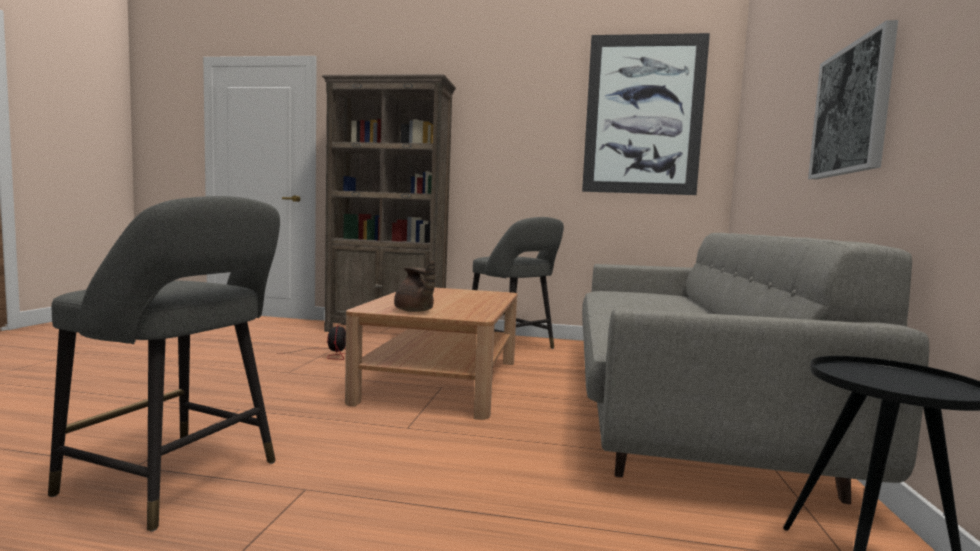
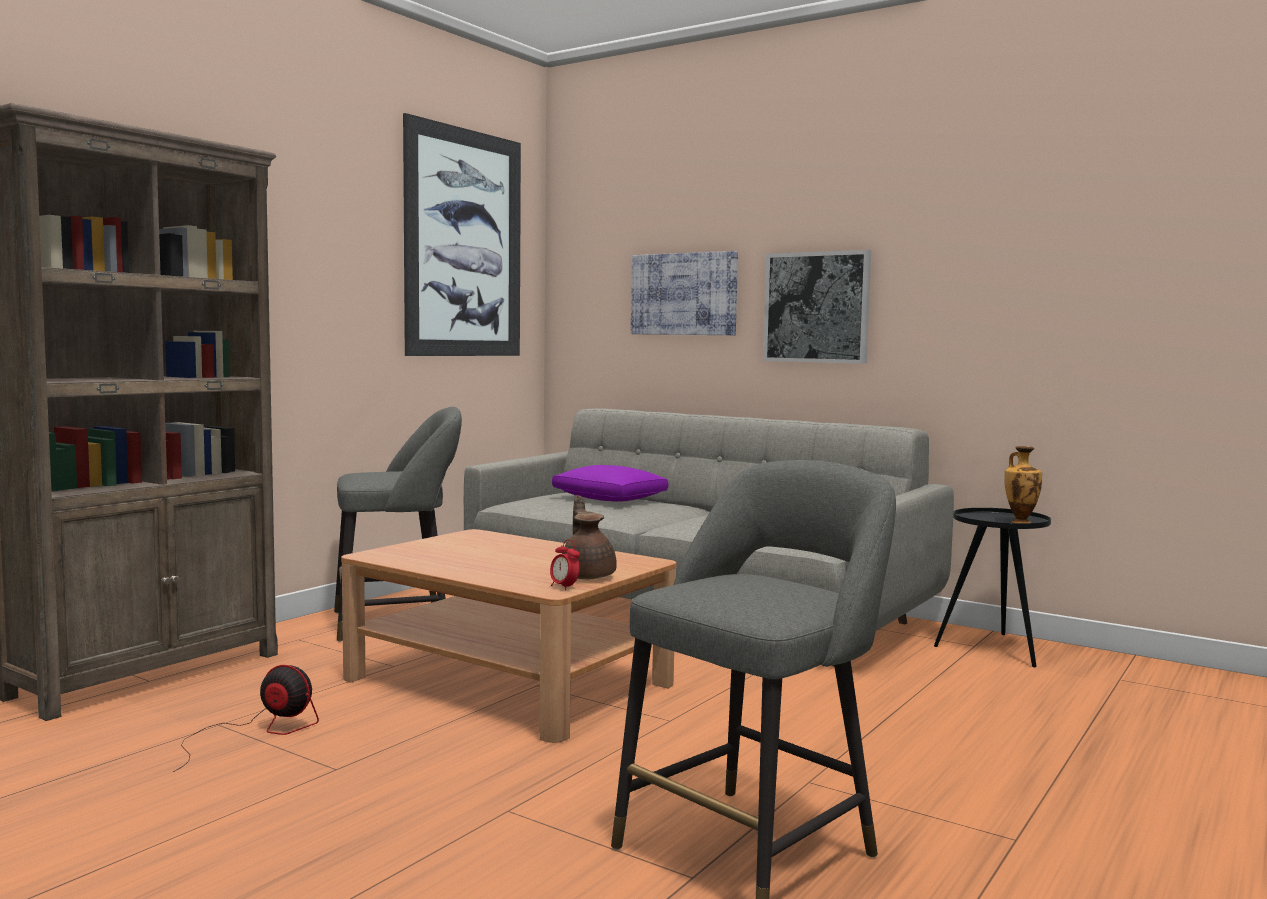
camera: 65 degrees left, 0 degrees up
(377, 310) = (564, 587): none -> alarm clock
(414, 311) = (588, 576): brown teapot -> brown teapot turned 90 degrees counterclockwise
(659, 298) = (610, 499): none -> purple pillow
(783, 125) = (684, 294): none -> picture
(903, 391) = (1020, 522): none -> vase

